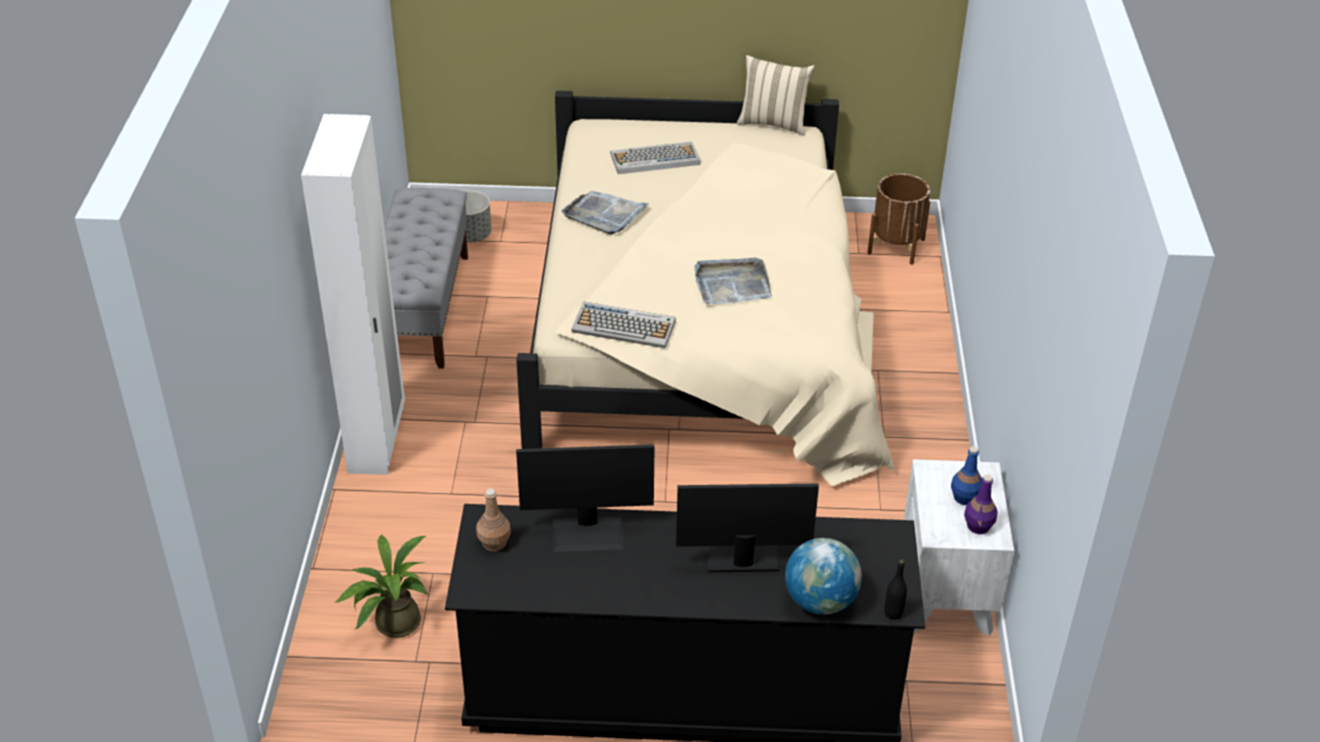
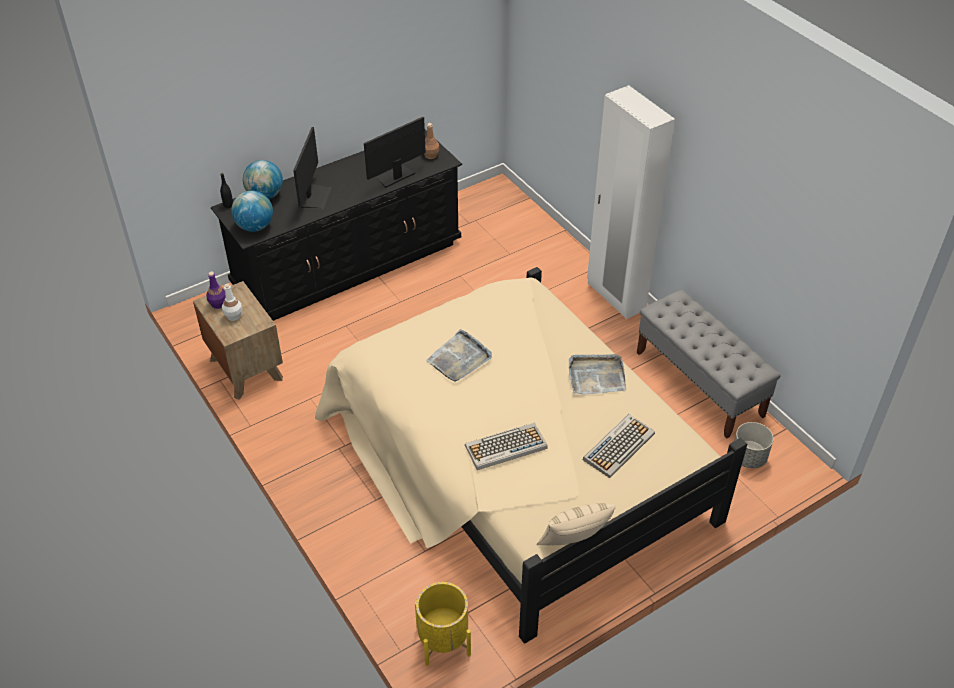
camera: 145 degrees right, 5 degrees up
(392, 624) = (502, 227): potted plant -> none
(625, 326) = (493, 298): keyboard -> keyboard (505, 447)
(741, 557) = (315, 196): monitor -> monitor turned 45 degrees counterclockwise
(873, 549) = (255, 226): none -> globe
(896, 246) = (443, 640): brown planter -> yellow planter
(946, 593) = (245, 368): white nightstand -> brown nightstand
(964, 497) = (233, 316): blue bottle -> white bottle

